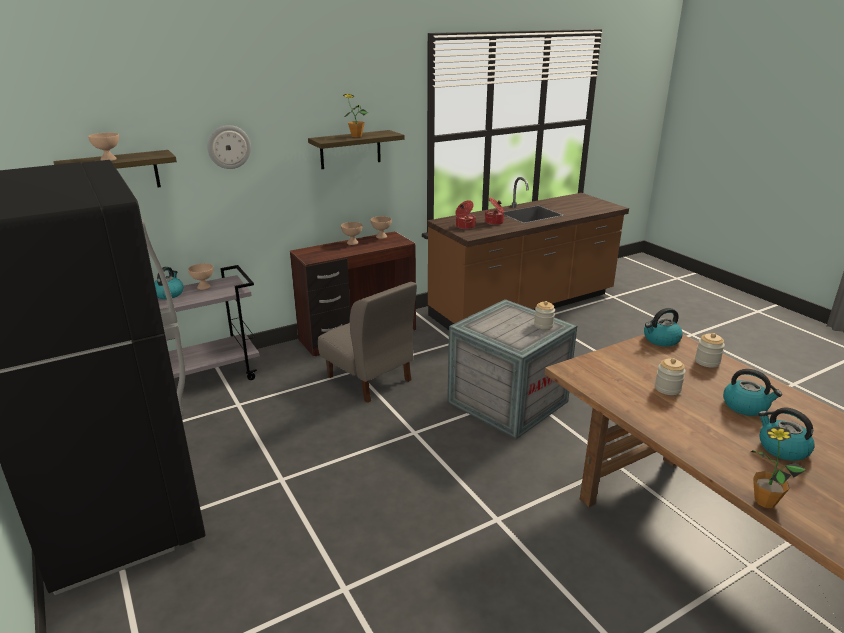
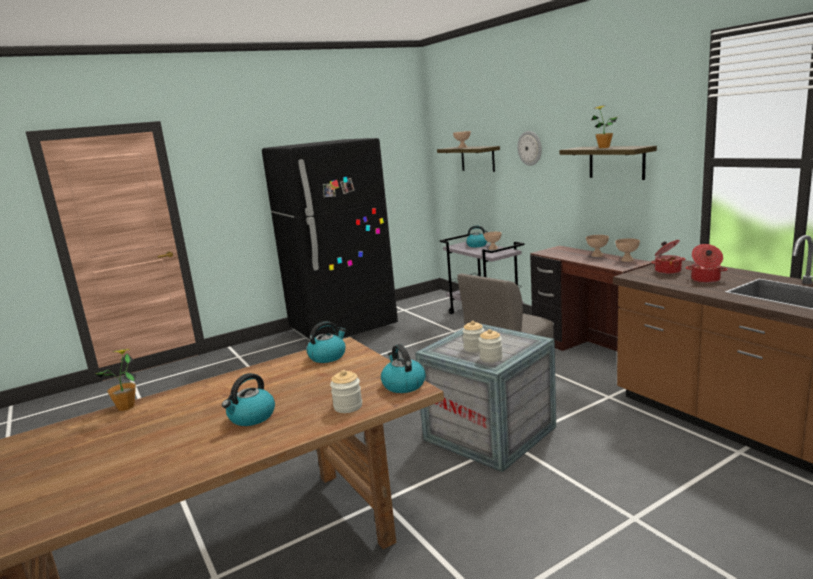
camera: 90 degrees right, 10 degrees down
(667, 388) = (298, 382): jar -> jar (474, 348)
(782, 448) = (177, 425): kettle -> kettle (328, 356)

